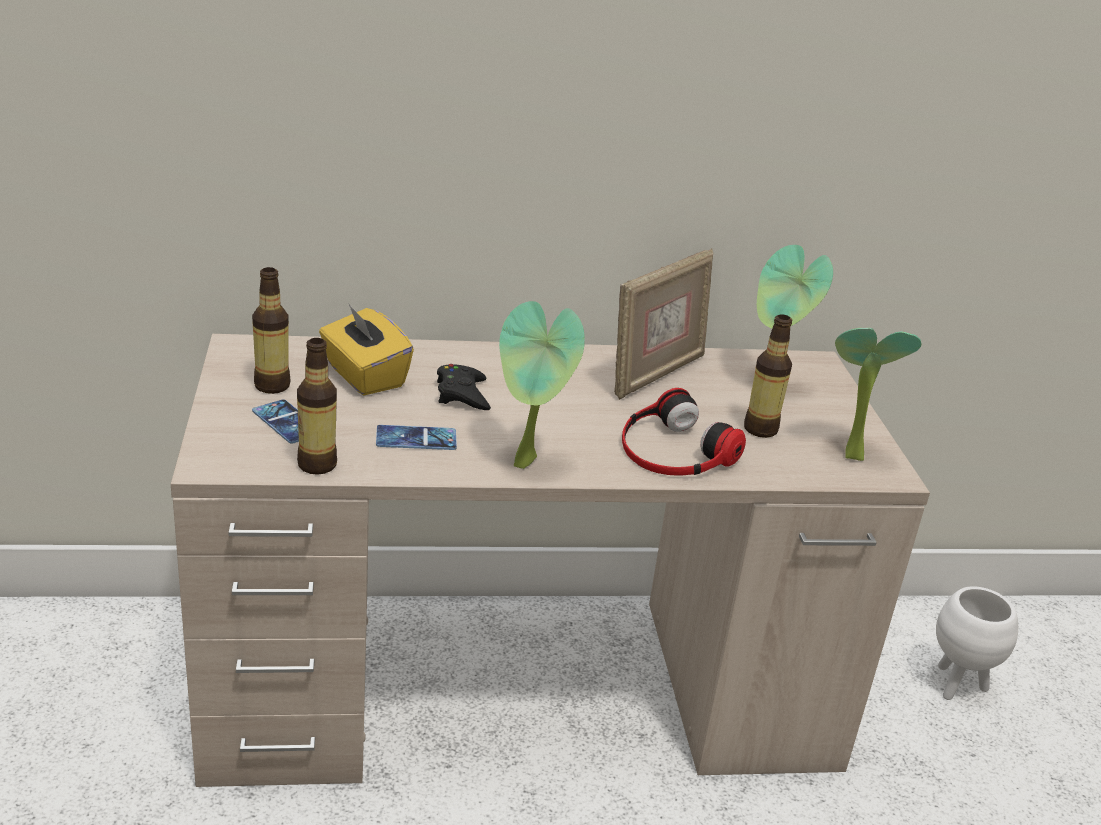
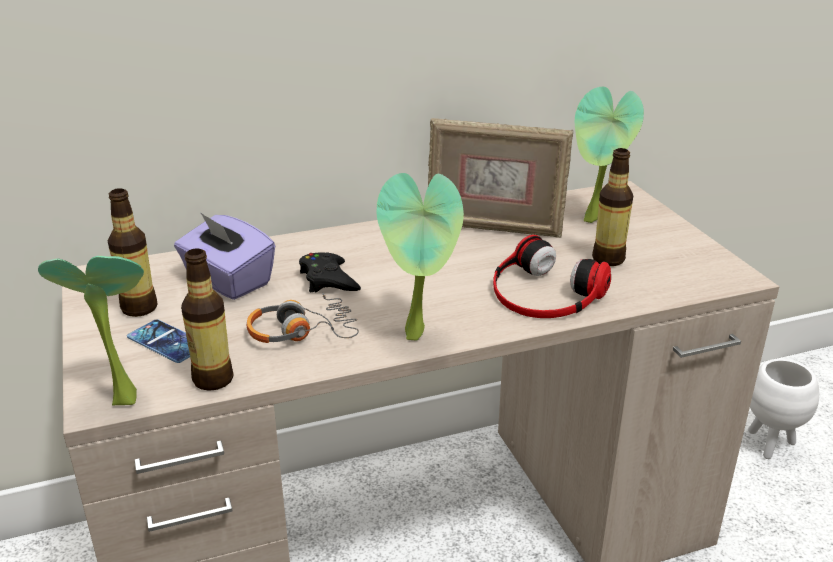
camera: 10 degrees left, 0 degrees up
(364, 376) = (227, 281): yellow tissue box -> purple tissue box
(416, 438) = (302, 332): phone -> headphones
(656, 374) = (494, 228): picture frame -> picture frame turned 75 degrees clockwise
(848, 453) = (692, 265): potted plant -> potted plant (121, 396)

